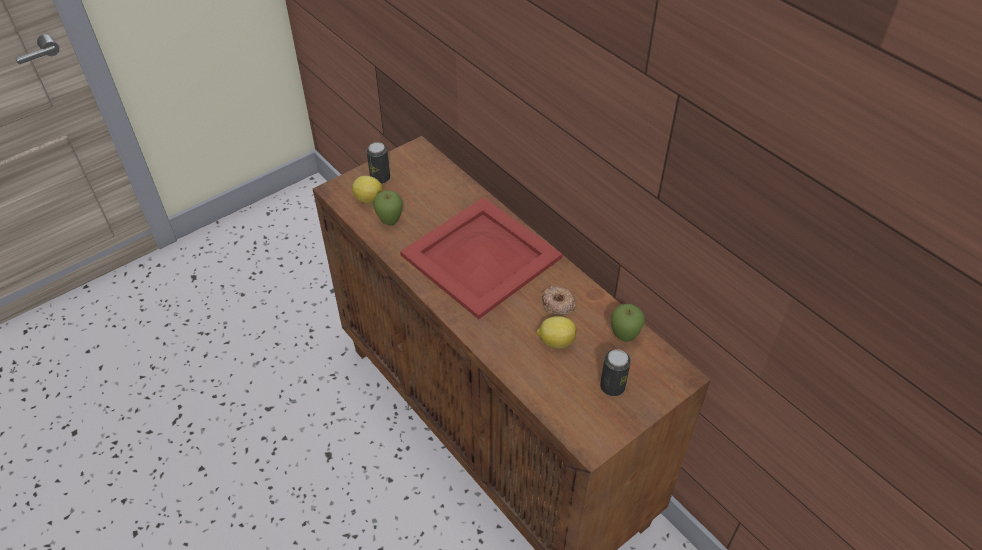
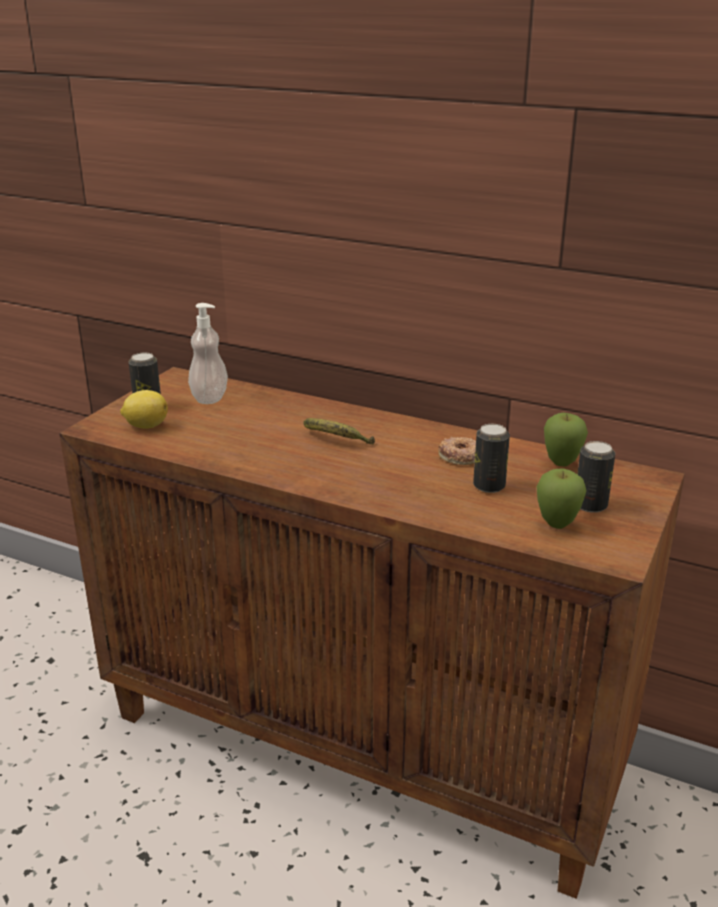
camera: 25 degrees left, 20 degrees down
(390, 222) = (192, 438): apple -> apple (557, 526)
(425, 180) = (209, 398): none -> soap dispenser
(482, 256) = (335, 440): red tray -> banana
(555, 341) = (489, 486): lemon -> can

